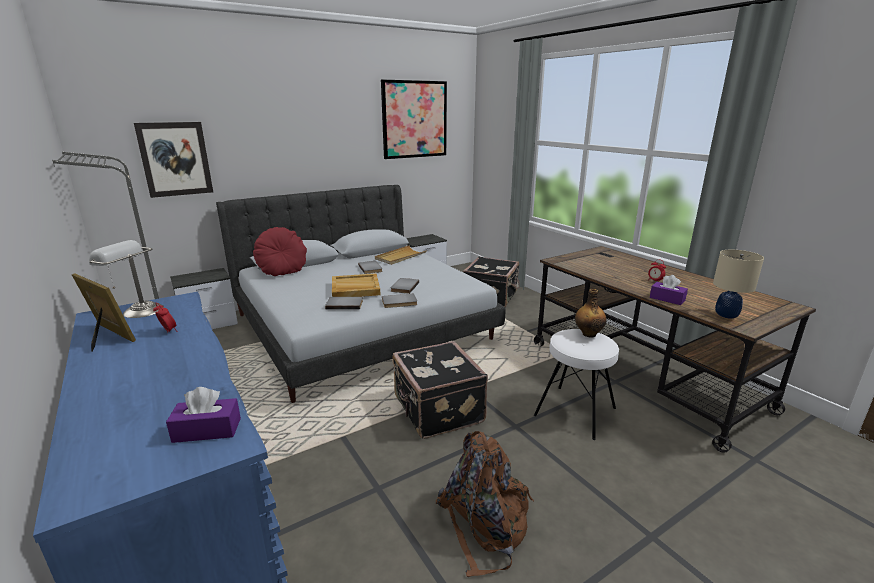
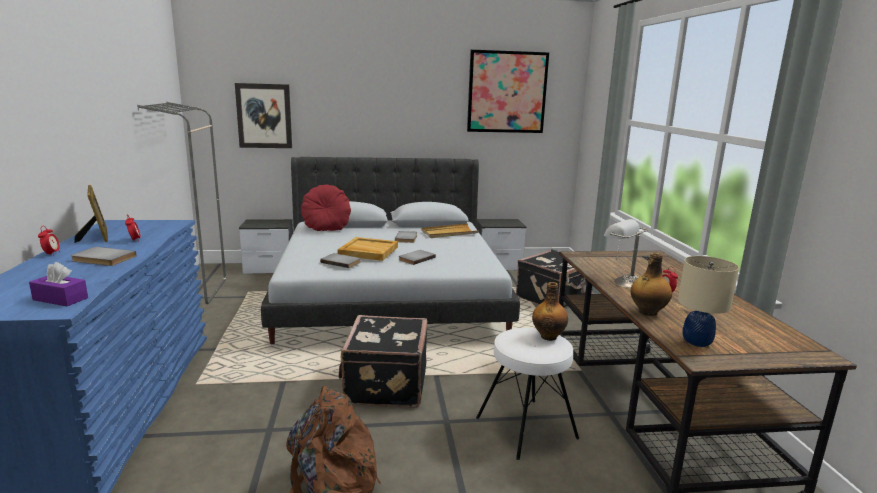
camera: 25 degrees right, 5 degrees down
(85, 374) = (51, 254): none -> alarm clock
(137, 309) = (139, 224): white table lamp -> white table lamp (623, 281)
(399, 302) = (393, 270): grey book -> grey book (102, 259)
(667, 299) = (647, 312): purple tissue box -> bottle

